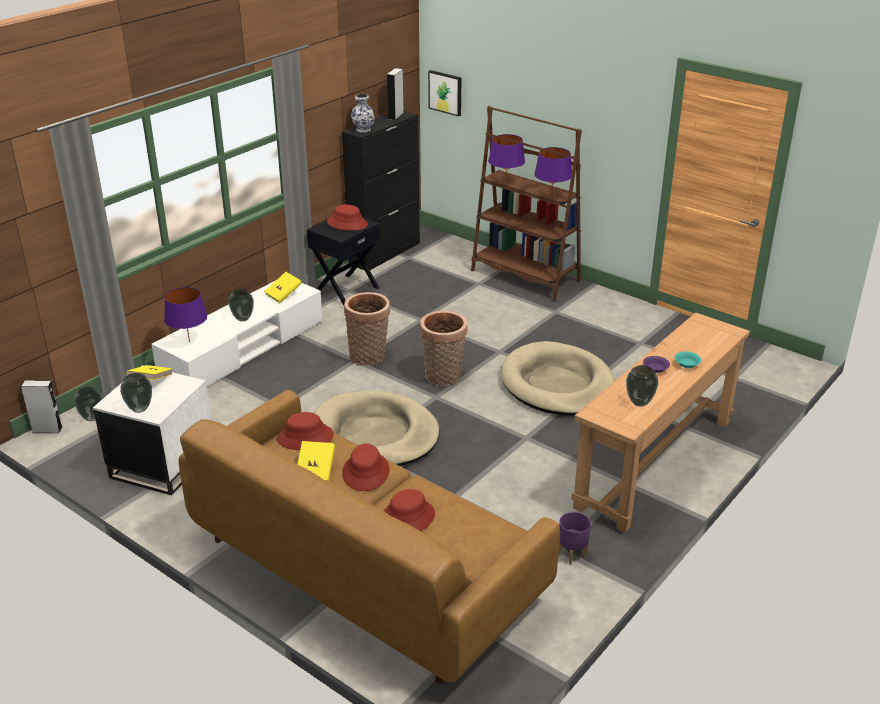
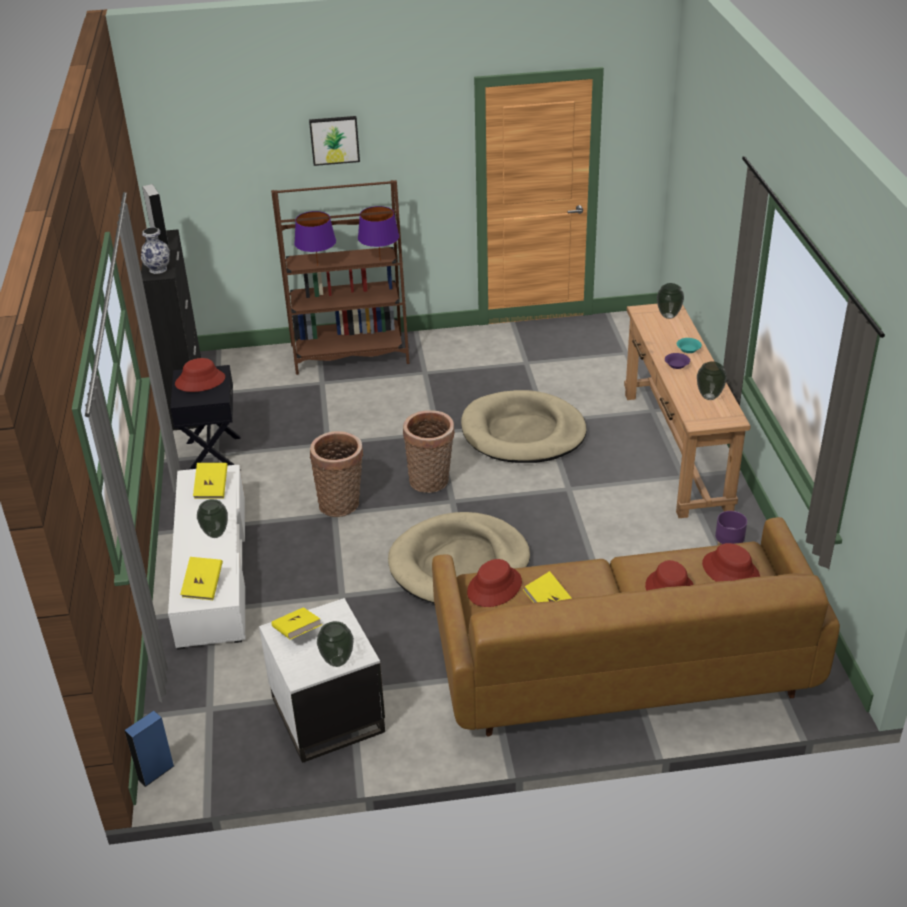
camera: 45 degrees left, 5 degrees up
(47, 430) = (156, 772): grey speaker -> blue speaker
(91, 418) = (181, 730): vase -> vase (668, 316)
(189, 341) = (203, 586): purple table lamp -> yellow book
(366, 472) = (585, 579): red hat -> red hat (731, 571)
(446, 92) = (183, 194): picture -> picture (334, 140)

